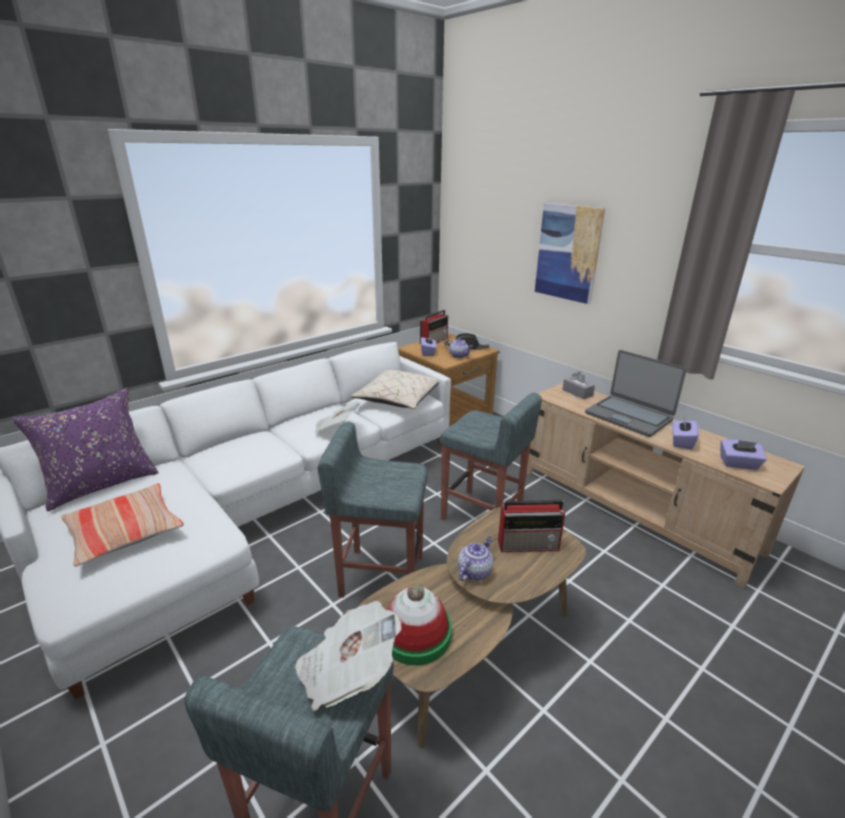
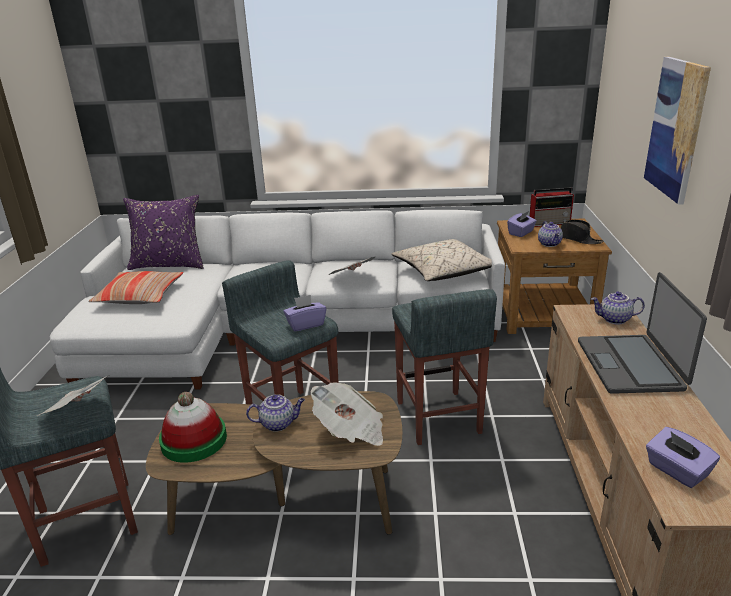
camera: 45 degrees right, 0 degrees up
(529, 544) = (350, 430): radio -> newspaper
(577, 393) = (614, 319): grey tissue box -> teapot
(681, 442) = (645, 416): purple tissue box -> purple tissue box (305, 324)

